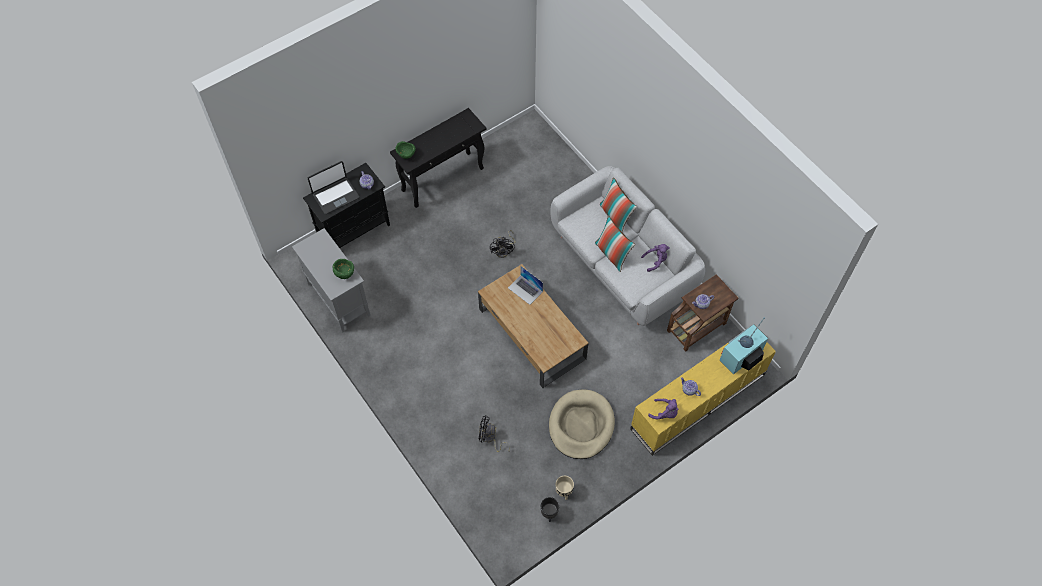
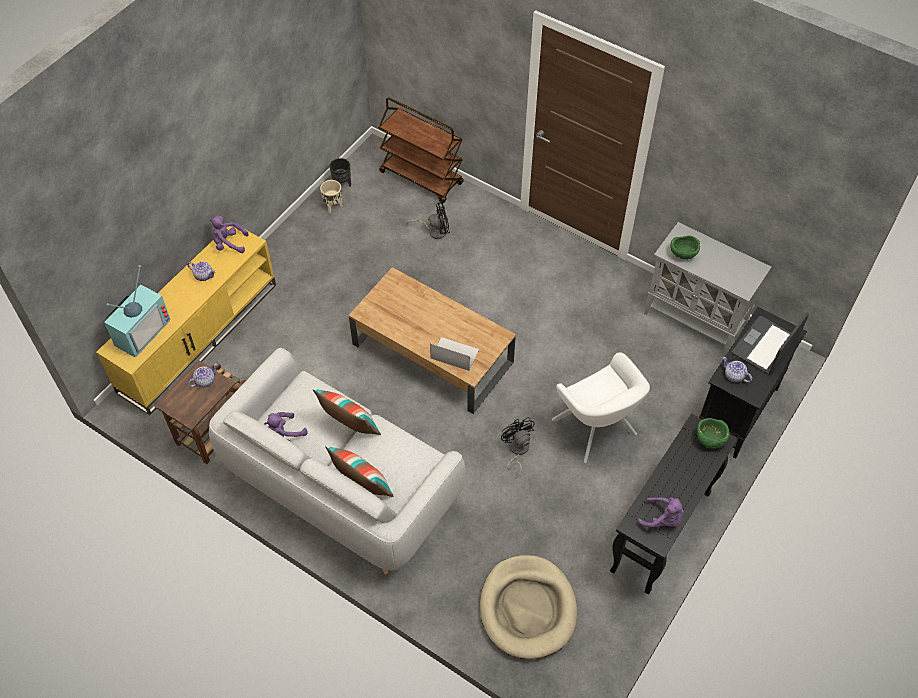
camera: 160 degrees right, 5 degrees down
(448, 247) = (596, 430): none -> white armchair
(458, 124) = (662, 519): none -> purple plush toy
(478, 497) = (422, 178): none -> brown cart
(581, 425) = (335, 272): beige dog bed -> beige dog bed (527, 608)

